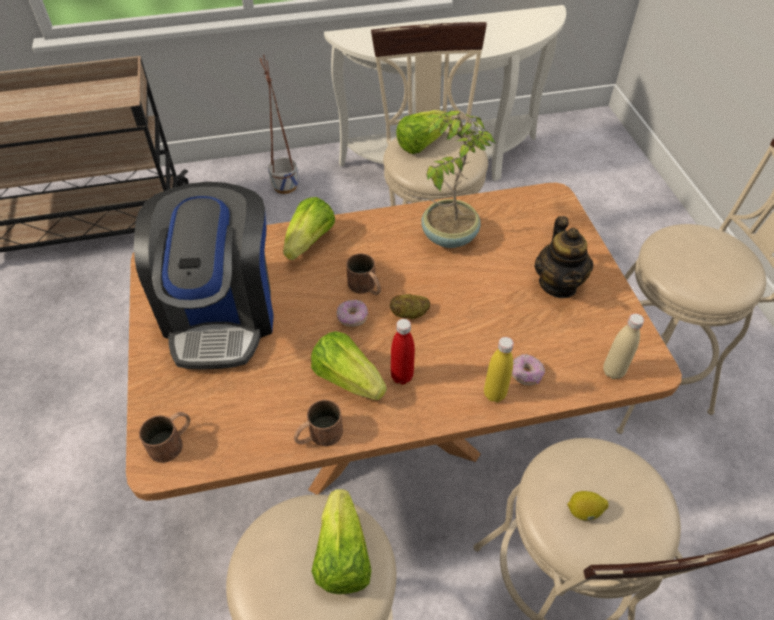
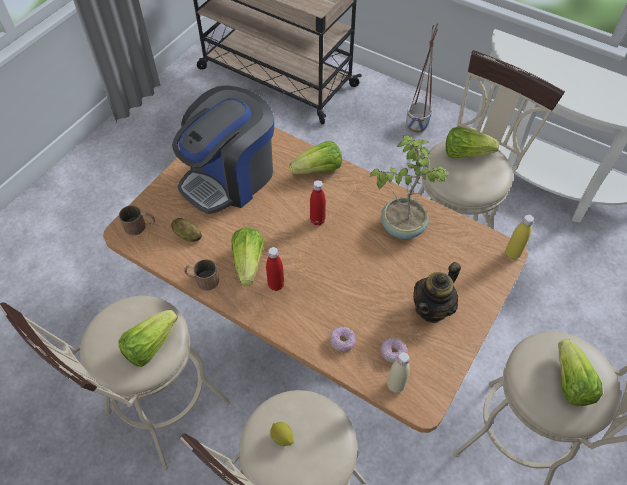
camera: 45 degrees right, 5 degrees up
(352, 318) = (289, 232): donut -> donut (393, 353)
(366, 287) = (317, 220): brown mug -> red bottle
(410, 314) = (322, 254): potato -> potato (187, 235)
(494, 394) = (311, 336): yellow bottle -> yellow bottle (512, 253)
(713, 260) = (570, 382): none -> lettuce

